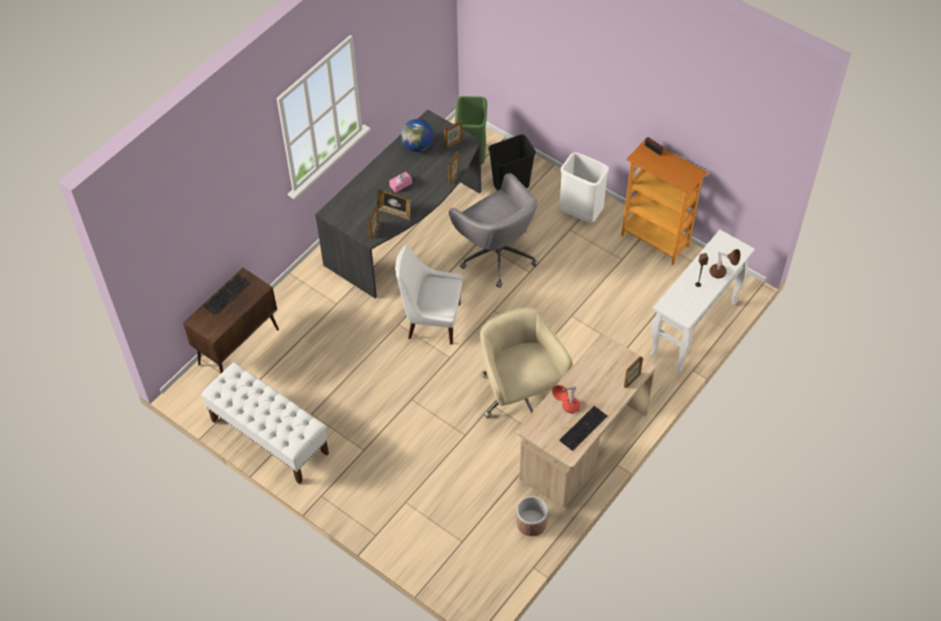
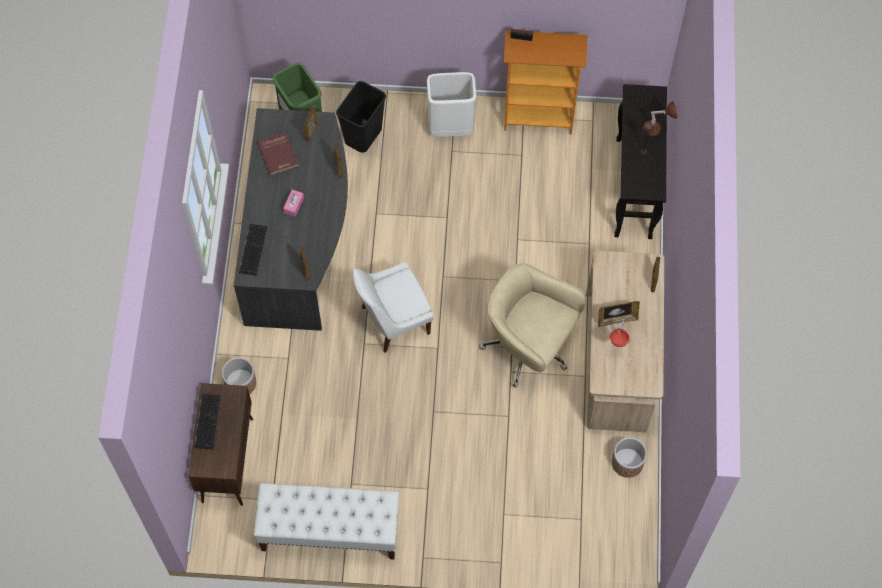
camera: 35 degrees left, 10 degrees up
(289, 301) = (240, 383): none -> planter
(394, 212) = (310, 238): picture frame -> picture frame (617, 320)
(418, 146) = (279, 154): globe -> red book
(496, 254) = (402, 216): grey office chair -> none
(583, 427) = (644, 353): keyboard -> keyboard (252, 249)
(693, 329) = (634, 189): white console table -> black console table

